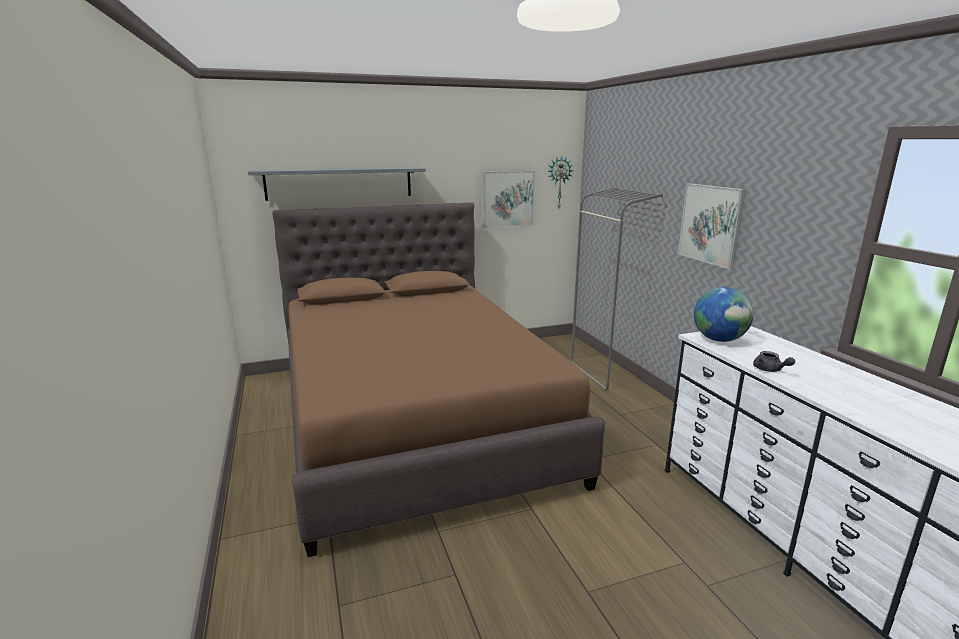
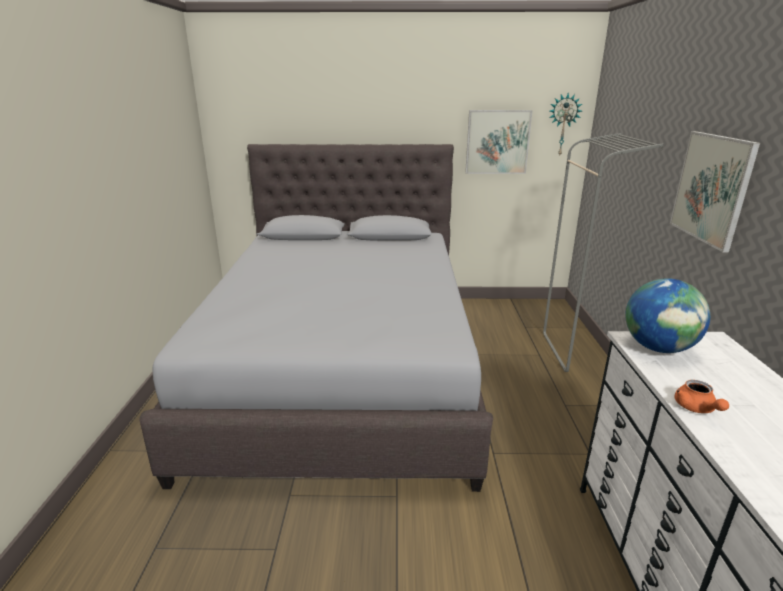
camera: 20 degrees right, 5 degrees up
(339, 183) = (315, 119): grey shelf -> none
(415, 419) = (344, 367): brown bed -> grey bed
(770, 370) = (696, 409): grey teapot -> orange teapot

